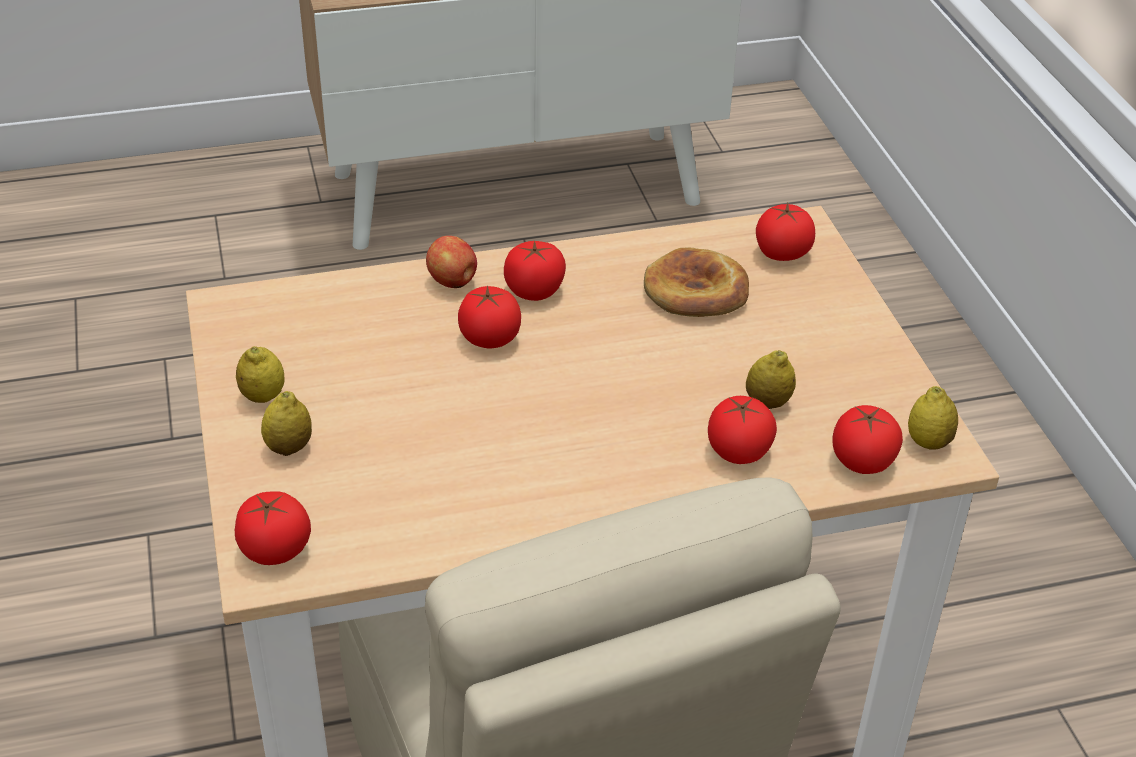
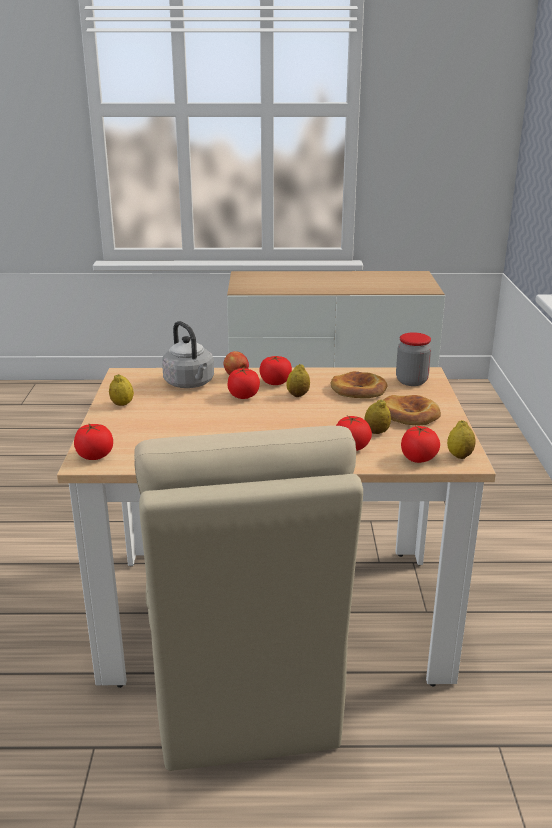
camera: 15 degrees right, 15 degrees down
(289, 447) = (123, 422): lemon -> lemon (298, 395)
(372, 317) = (190, 384): none -> grey kettle
(782, 253) = (411, 381): tomato -> jar
(809, 347) = (410, 415): none -> bread

